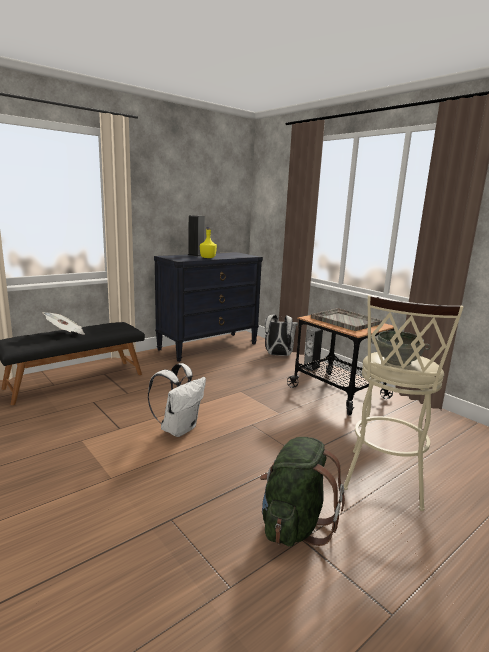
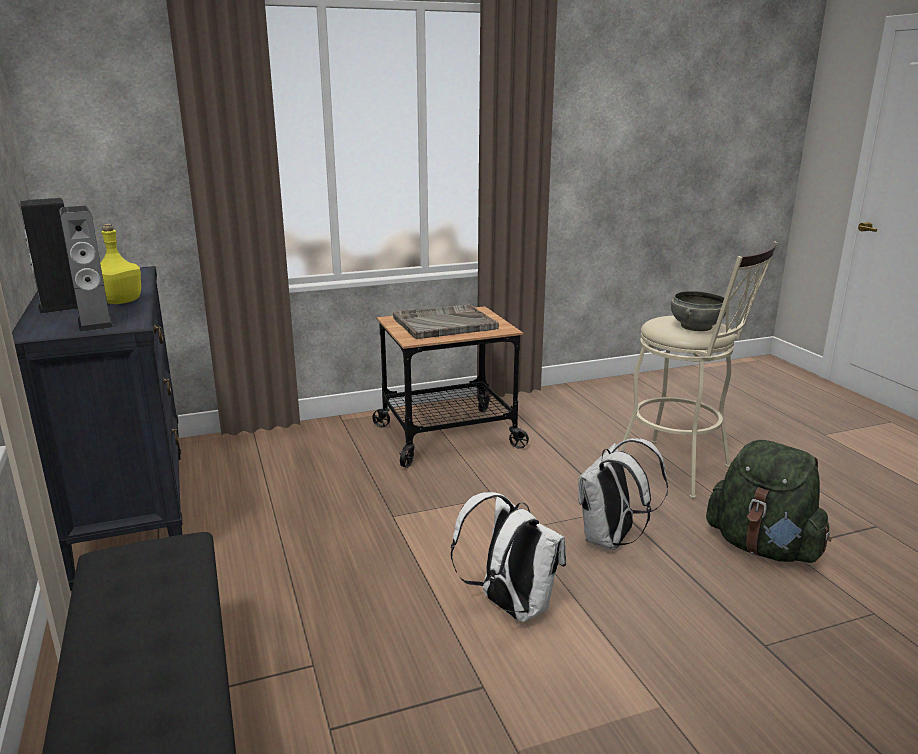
camera: 70 degrees left, 5 degrees up
(66, 333) = (133, 657): newspaper -> none
(278, 355) = (262, 447): white backpack -> white backpack (611, 540)
(311, 367) = (343, 432): speaker -> speaker (95, 323)

